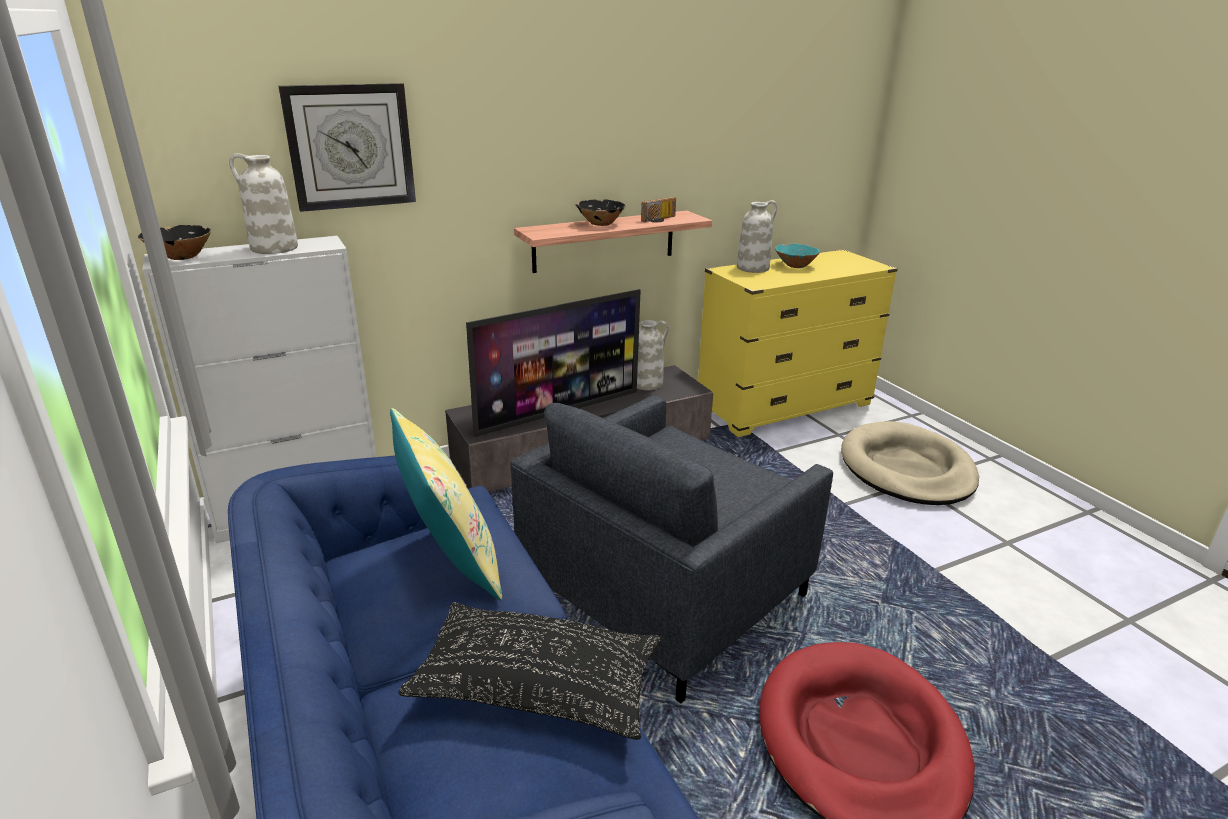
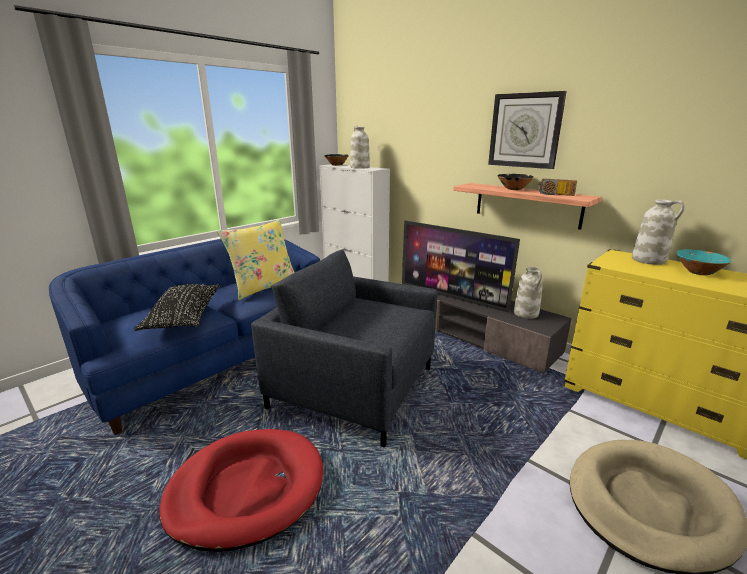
camera: 70 degrees right, 5 degrees down
(350, 147) = (403, 127): wall clock -> wall clock (525, 130)

